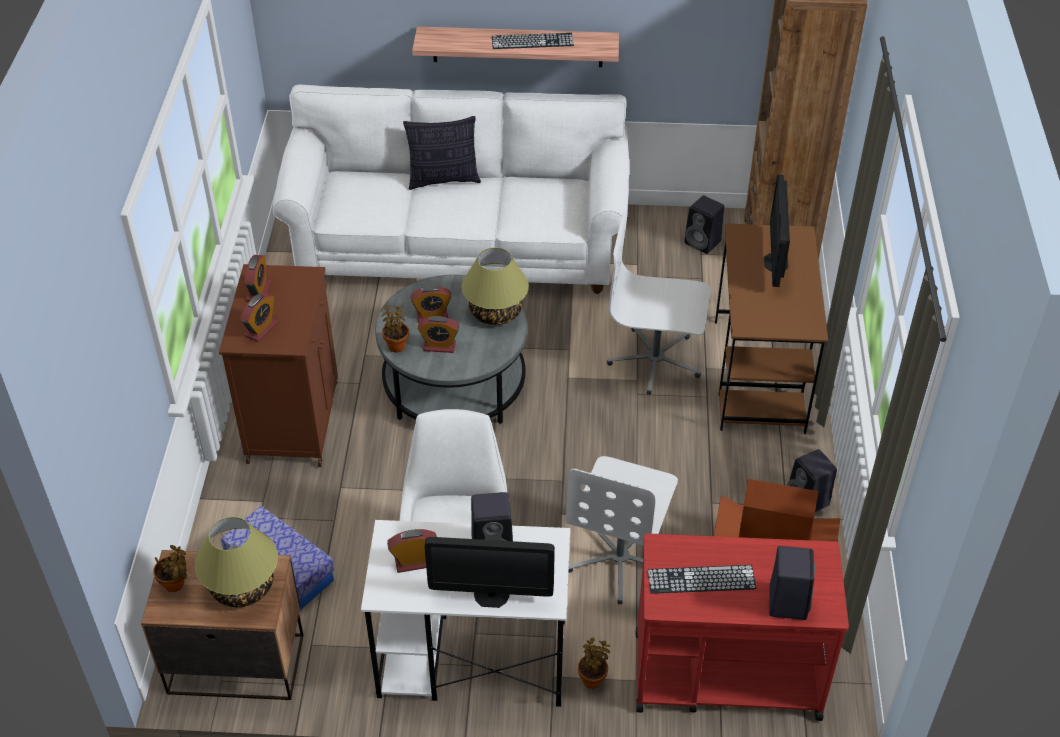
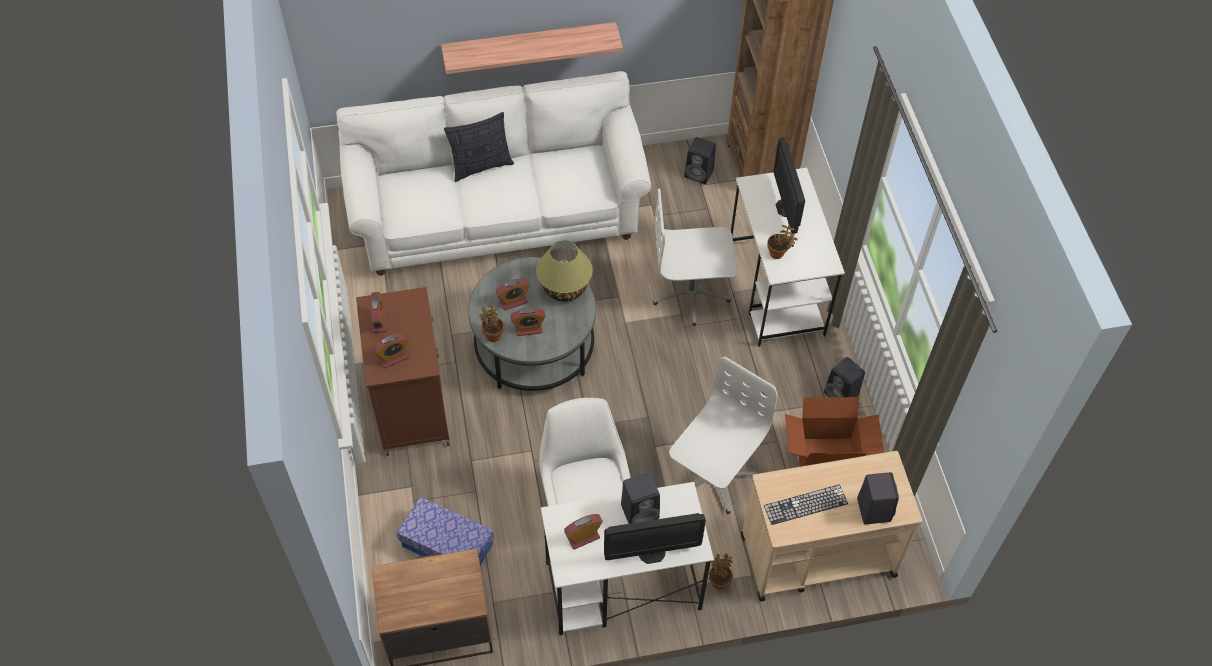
camera: 15 degrees left, 10 degrees up
(176, 585) = (395, 594): potted plant -> potted plant (778, 254)
(243, 587) = (449, 584): table lamp -> none
(261, 329) = (394, 357): alarm clock -> alarm clock turned 45 degrees clockwise
(532, 41) = (546, 43): keyboard -> none
(620, 559) = (712, 476): white office chair -> white office chair turned 150 degrees counterclockwise
(725, 674) = (816, 555): red cart -> beige cart
(759, 376) = (776, 291): brown desk -> white desk

